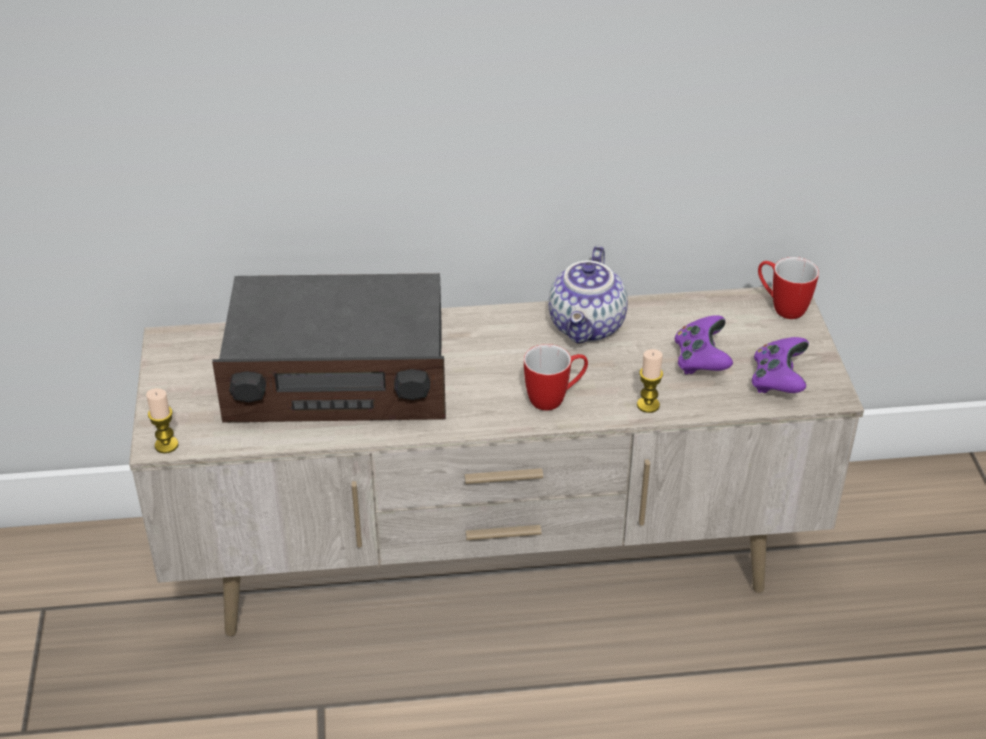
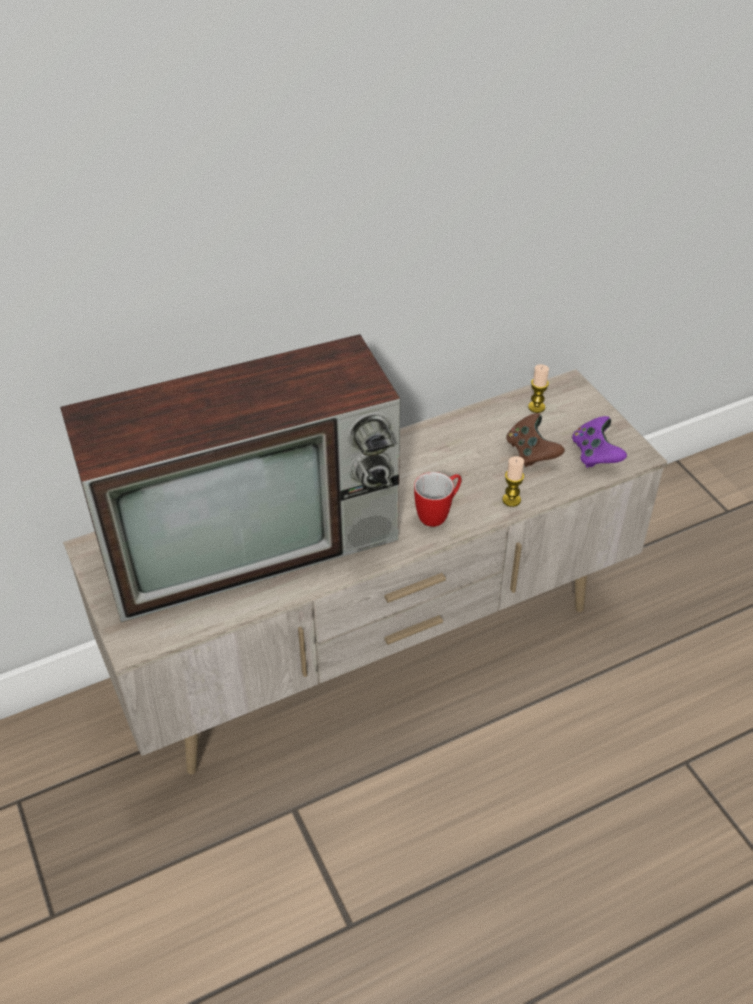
camera: 20 degrees left, 5 degrees up
(166, 445) = (140, 644): candle -> candle (536, 407)
(338, 376) = (254, 541): radio -> television
(588, 327) = (432, 446): teapot -> none
(700, 360) = (531, 452): purple game controller -> brown game controller
(781, 307) = (567, 393): mug -> none

